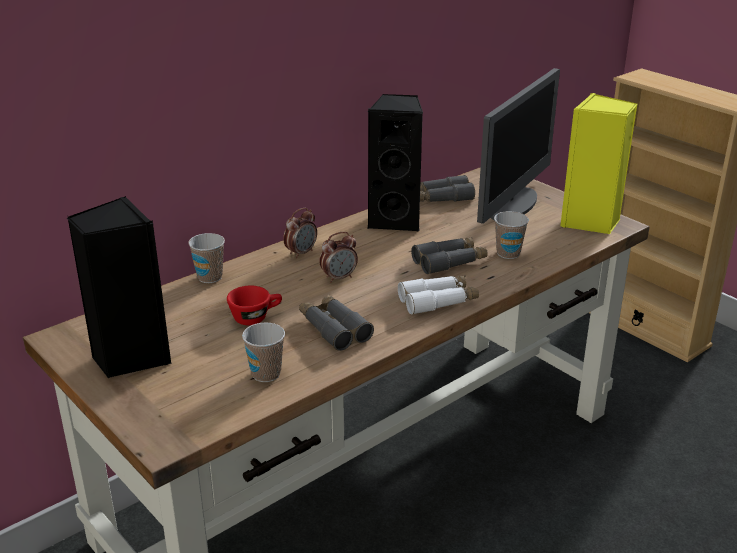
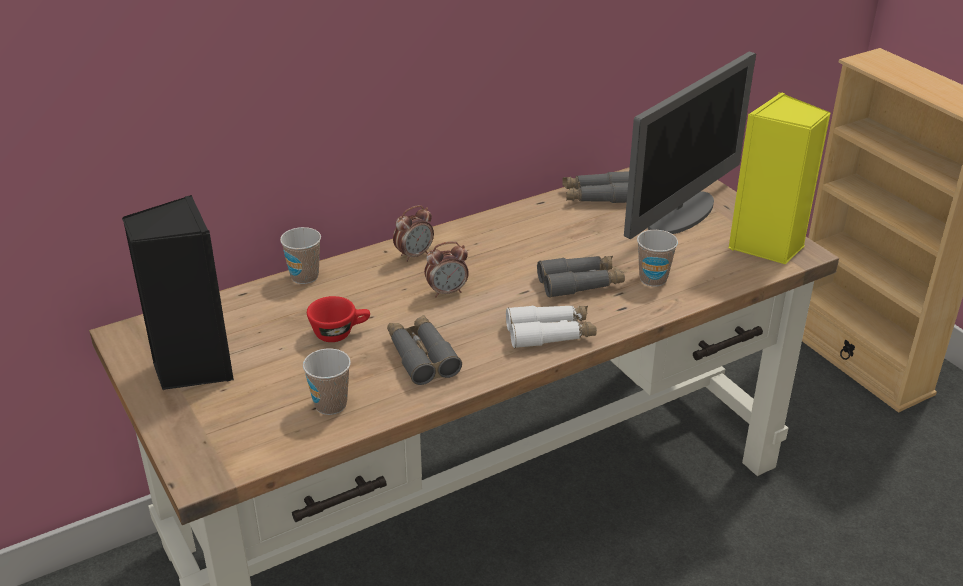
camera: 10 degrees right, 5 degrees up
(396, 220) = (536, 222): black speaker -> none

